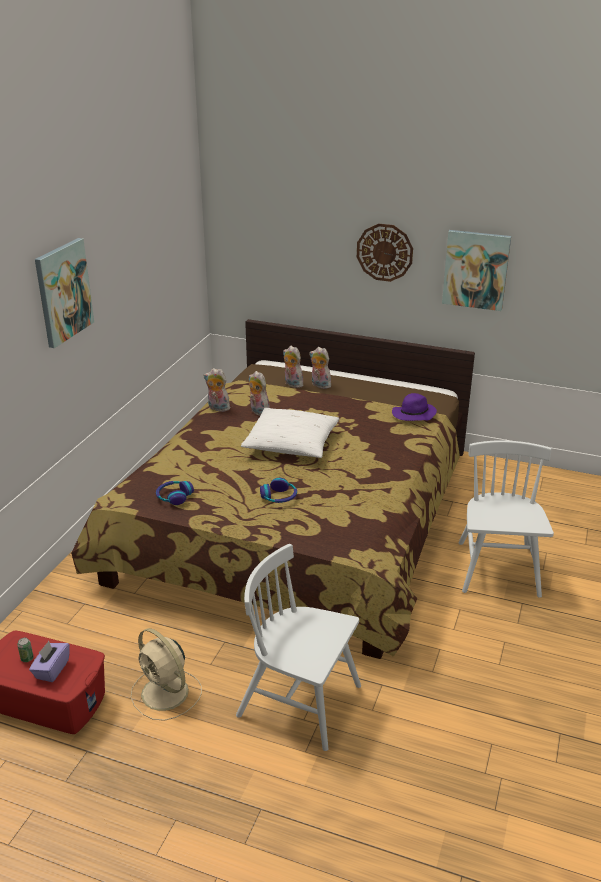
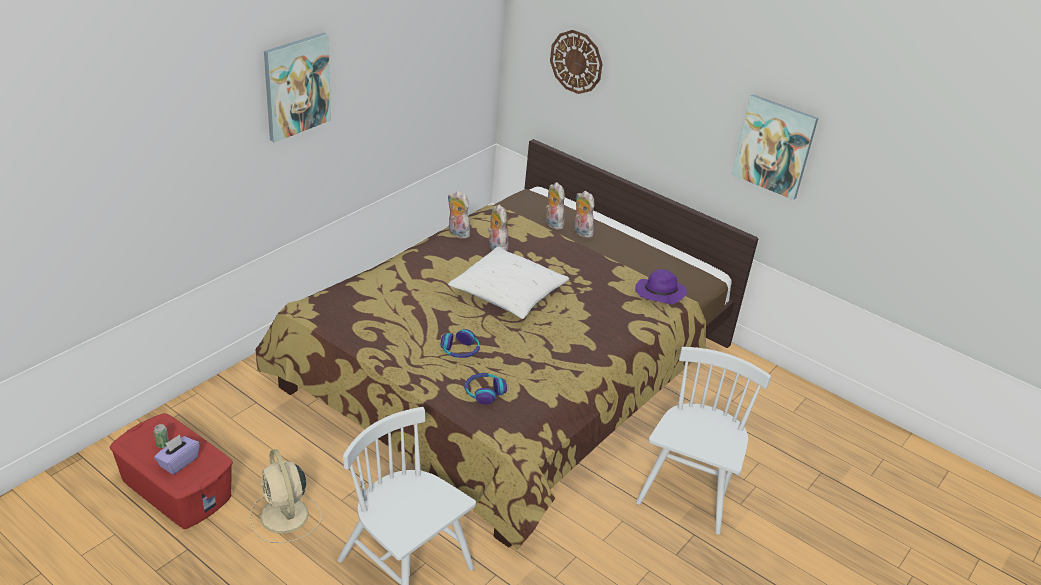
camera: 15 degrees right, 5 degrees up
(174, 496) = (358, 321): headphones -> headphones (484, 392)
(384, 252) = (681, 102): wall clock -> wall clock (576, 61)

